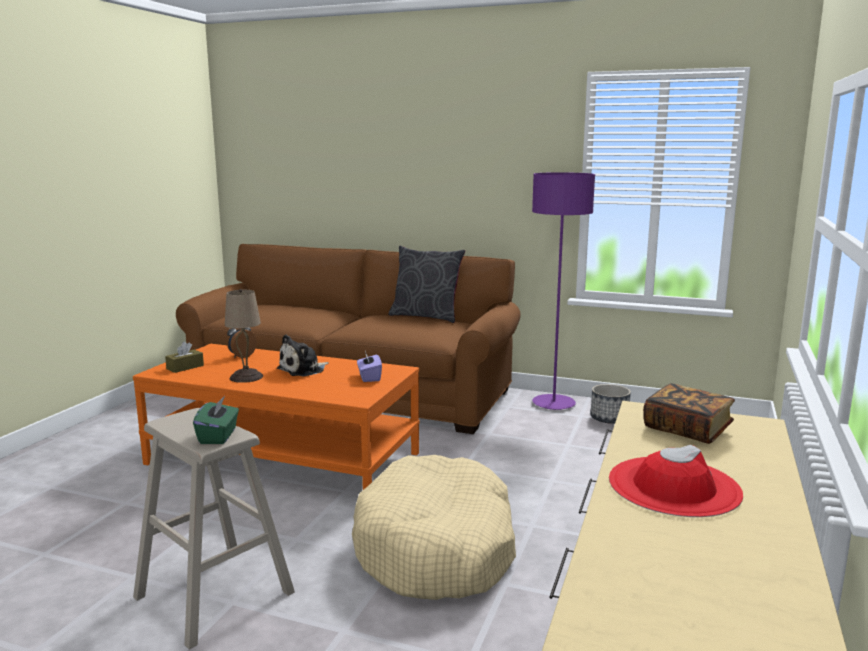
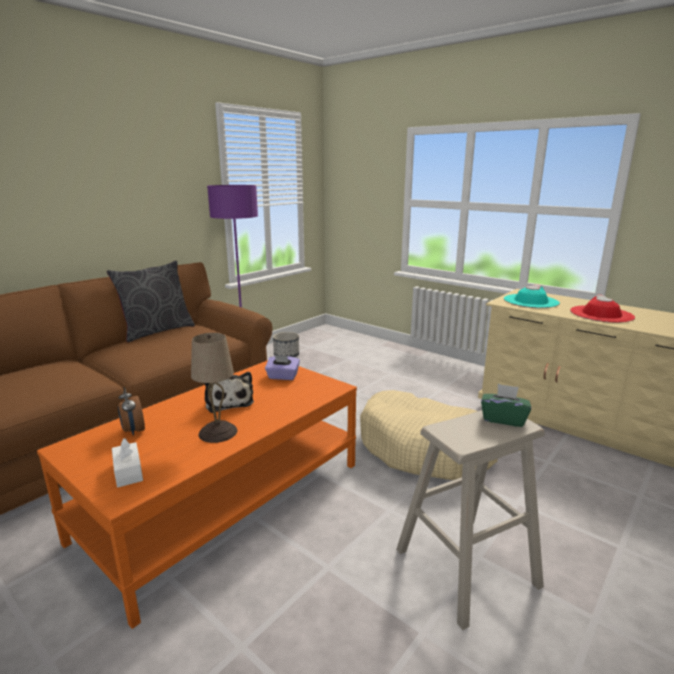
camera: 70 degrees left, 5 degrees up
(185, 367) = (128, 472): brown tissue box -> white tissue box
(687, 429) = (530, 301): book -> turquoise hat

